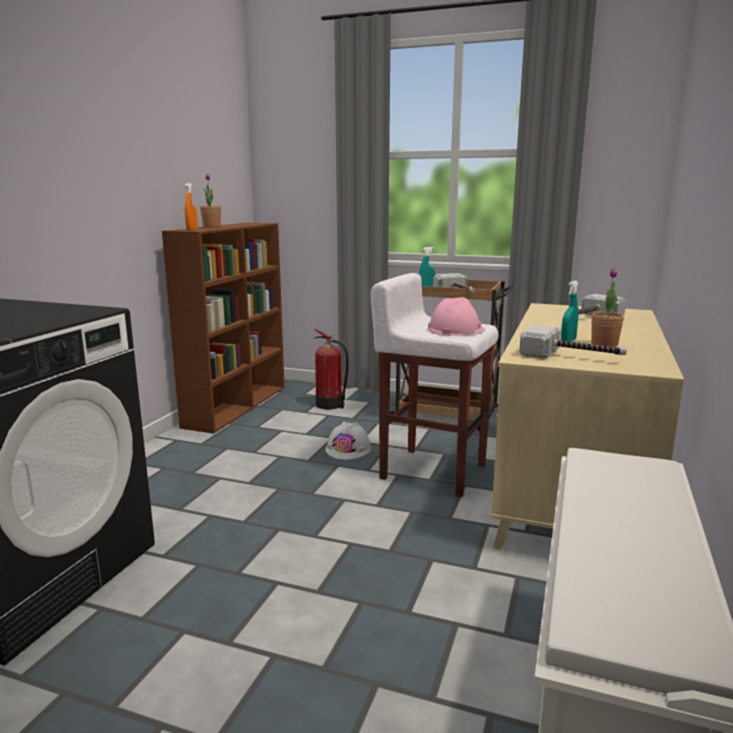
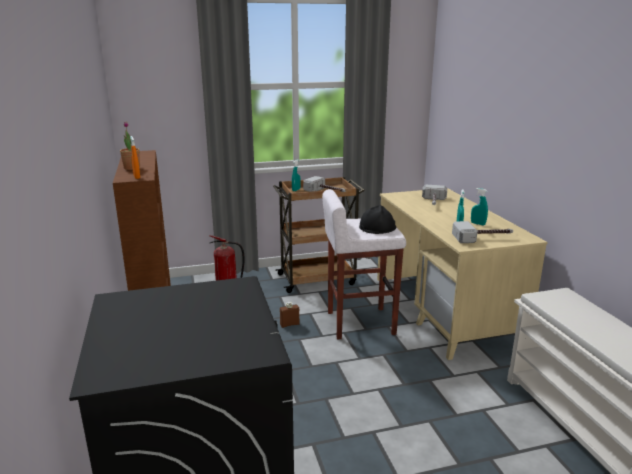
camera: 35 degrees left, 5 degrees up
(348, 449) = (289, 324): white hard hat -> brown bottle
(456, 330) = (377, 227): pink hard hat -> black hard hat
(604, 344) = (478, 224): potted plant -> turquoise spray bottle

